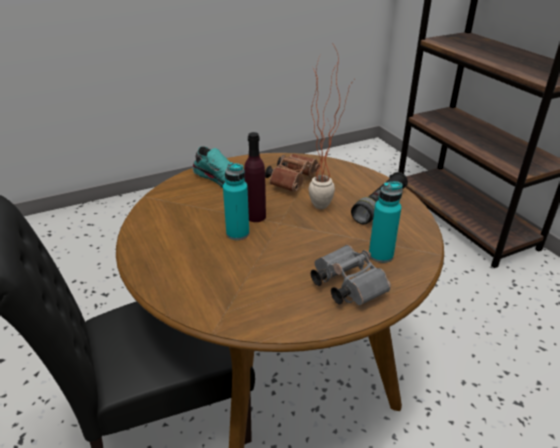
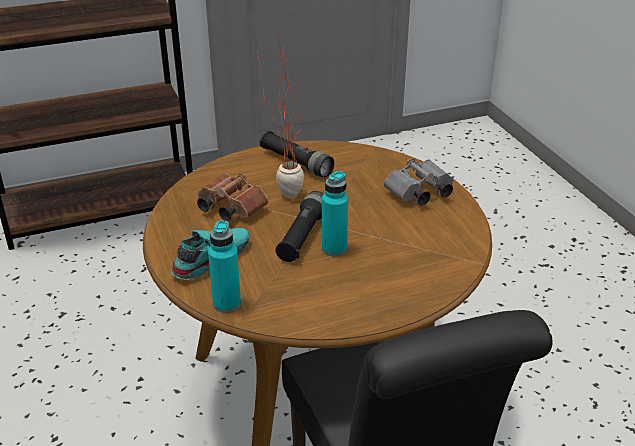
camera: 85 degrees left, 0 degrees up
(256, 216) = (302, 236): purple bottle -> black flashlight
(380, 255) = (377, 173): turquoise bottle -> turquoise bottle (227, 303)

